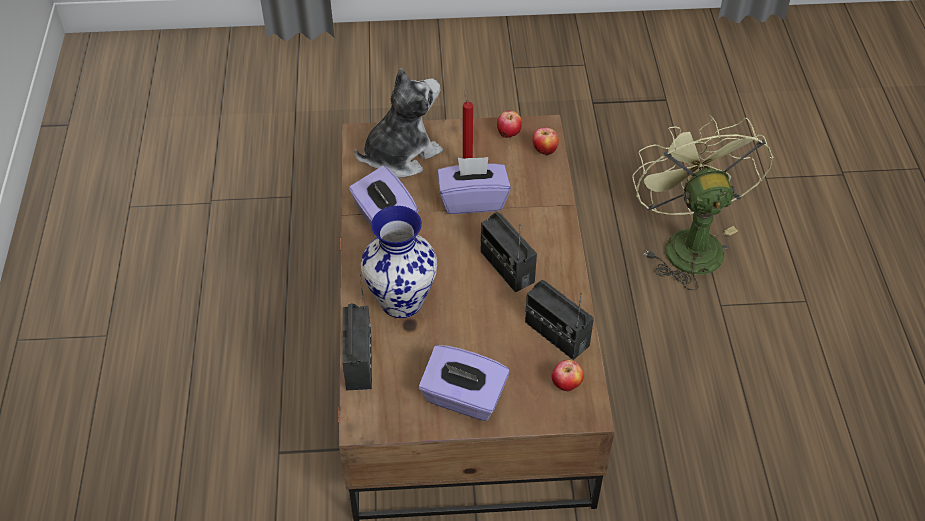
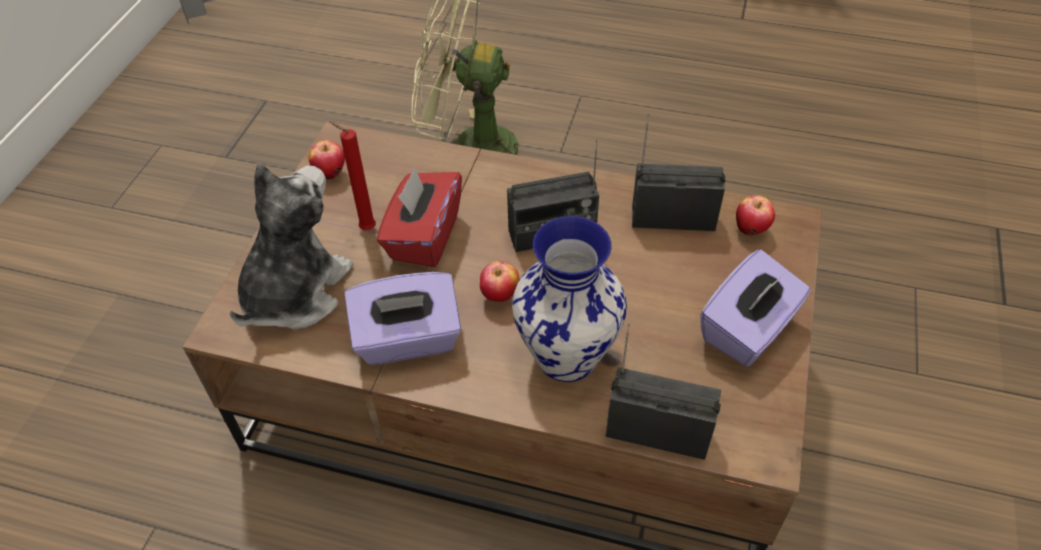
camera: 70 degrees left, 0 degrees up
(400, 155) = (295, 292): plush toy -> plush toy turned 45 degrees clockwise
(473, 200) = (424, 237): purple tissue box -> red tissue box
(544, 151) = (379, 150): apple -> apple (500, 296)
(556, 334) = (673, 217): radio -> radio turned 150 degrees counterclockwise

